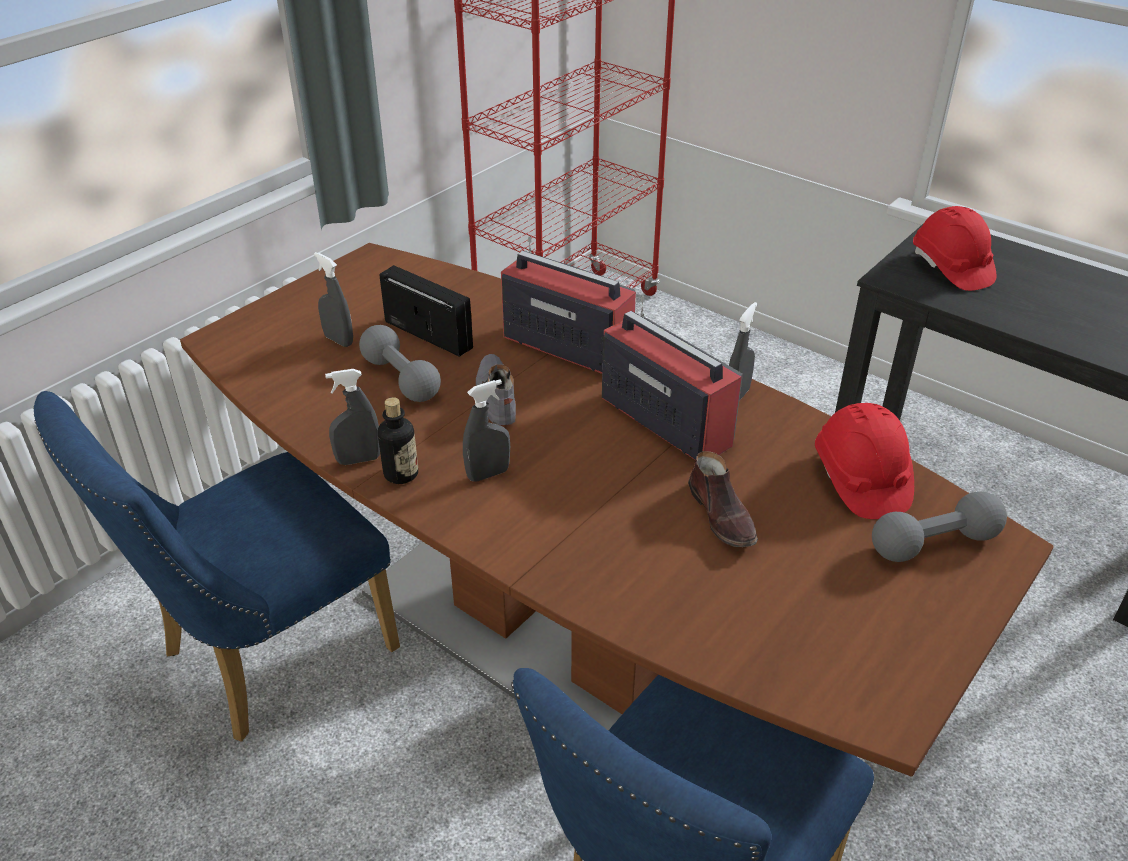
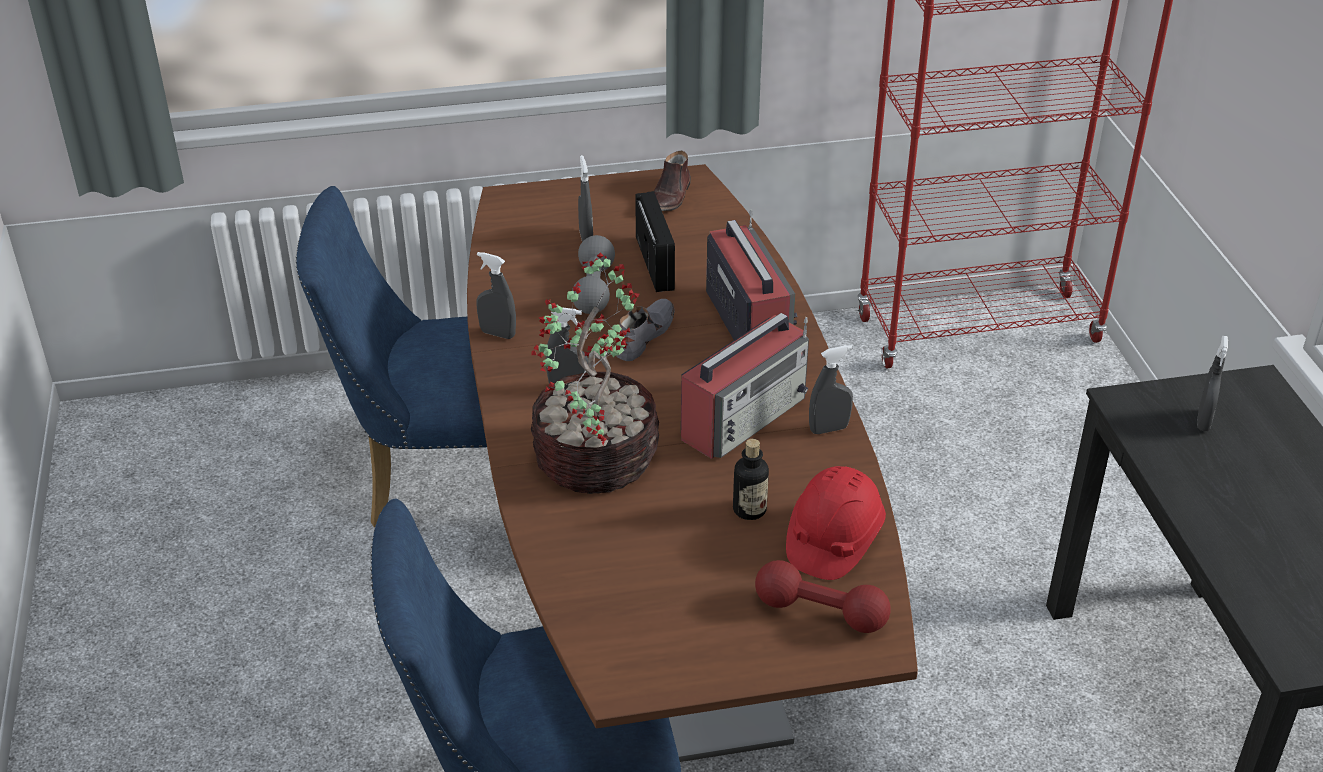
camera: 40 degrees right, 0 degrees up
(401, 474) = (513, 358): bottle -> bottle (749, 509)
(591, 520) = (596, 456): none -> potted plant
(664, 420) = (745, 417): radio -> radio turned 45 degrees clockwise
(722, 516) = (690, 505): brown shoe -> brown shoe (670, 197)
(934, 543) = (820, 612): grey dumbbell -> red dumbbell
(950, 268) = (1203, 421): red hard hat -> grey spray bottle

